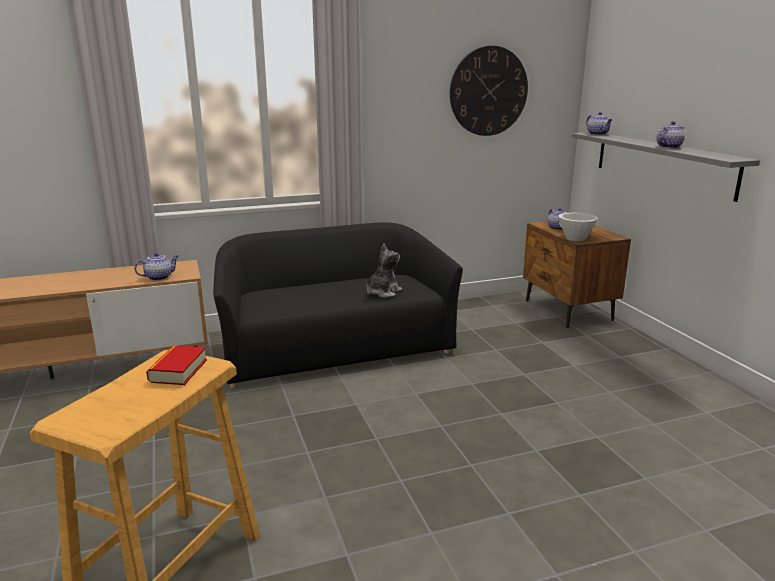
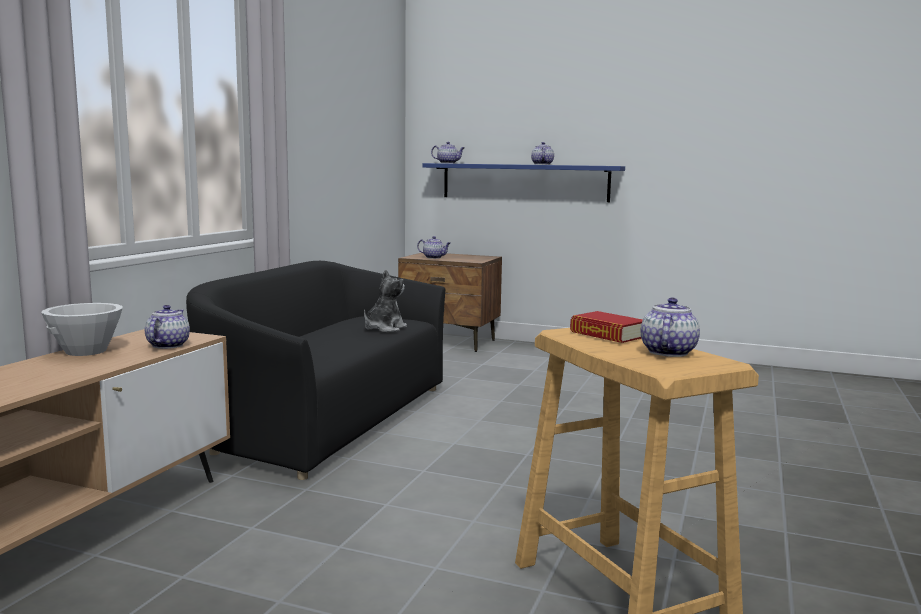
camera: 50 degrees left, 10 degrees down
(133, 405) = (667, 352): none -> teapot
(382, 292) = (384, 328): plush toy -> plush toy turned 45 degrees clockwise
(488, 91) = (356, 117): wall clock -> none
(575, 238) = (468, 260): white bowl -> white bowl (85, 351)
(662, 163) = (524, 182): grey shelf -> blue shelf

